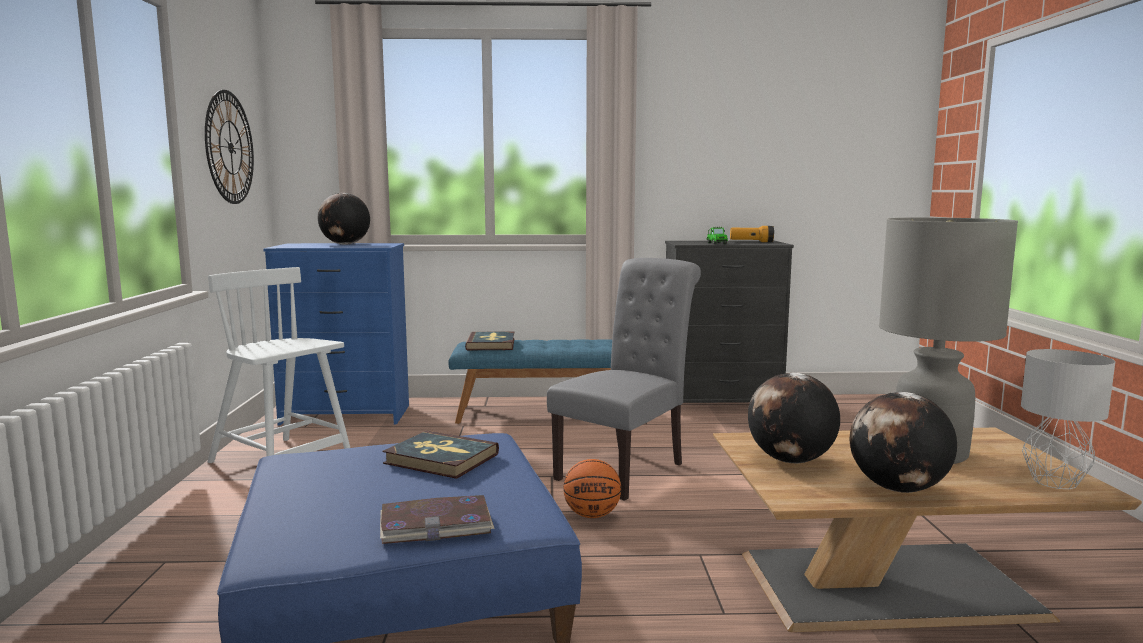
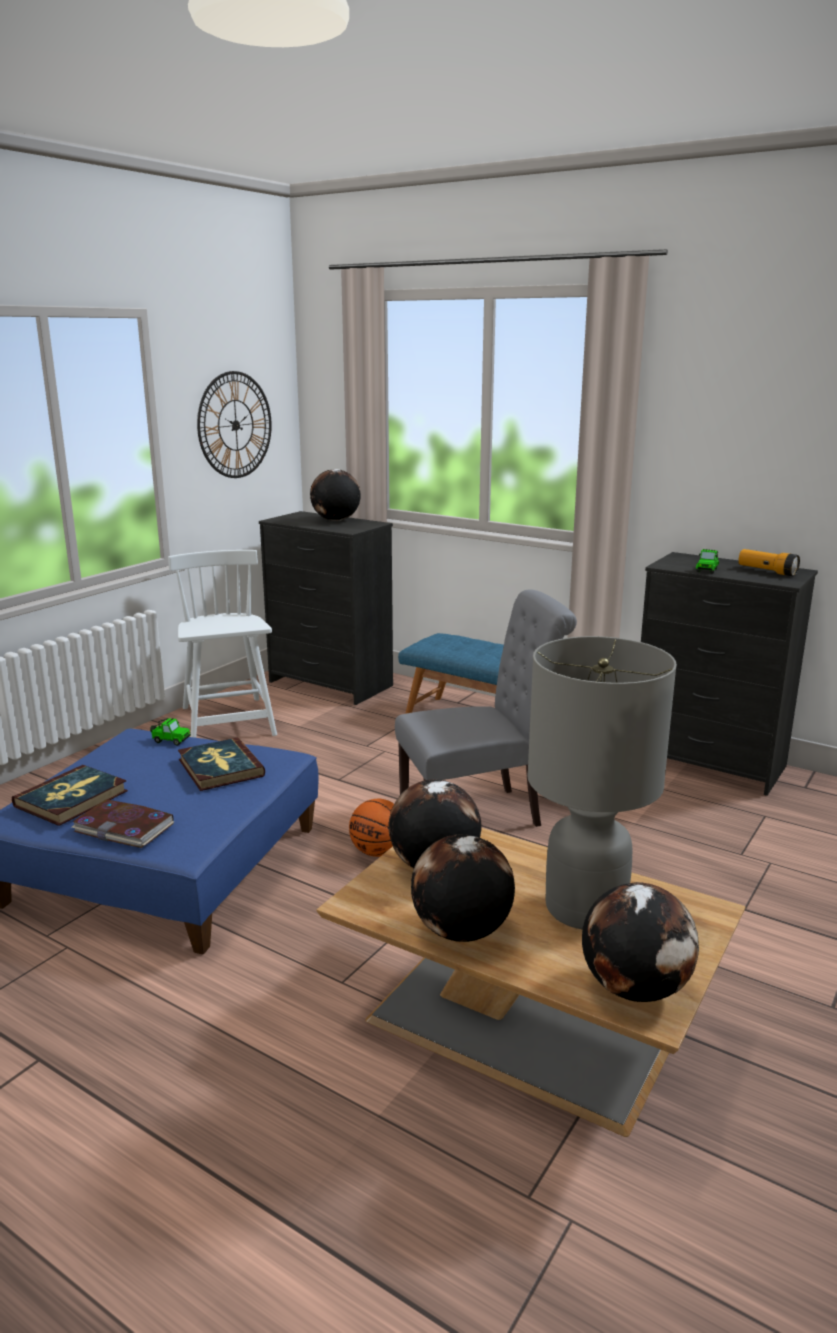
camera: 35 degrees right, 10 degrees up
(341, 452) = (170, 740): none -> toy car
(345, 415) = (330, 684): blue dresser -> black dresser
(491, 344) = (450, 644): book -> book (72, 799)
(1053, 481) = (635, 988): grey table lamp -> globe

